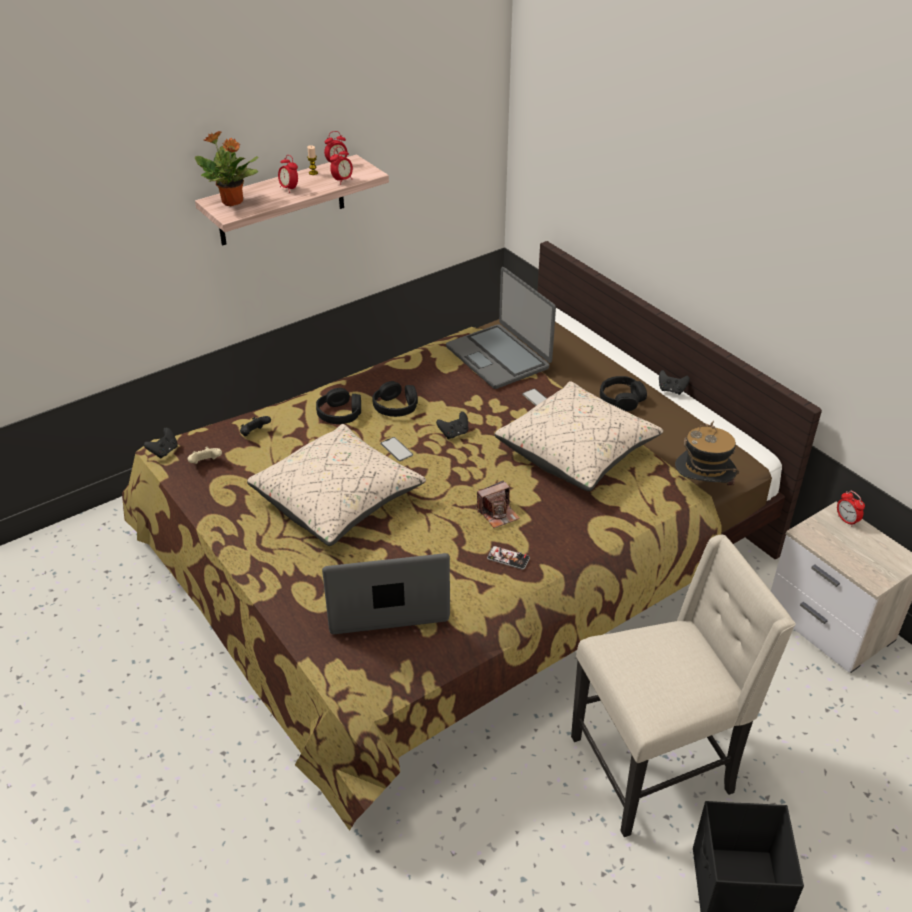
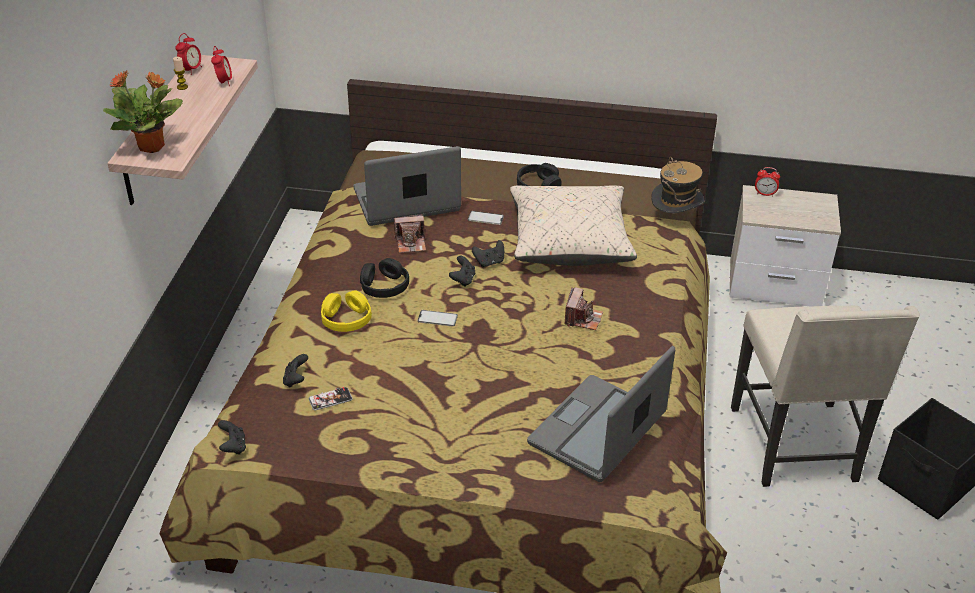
camera: 45 degrees left, 0 degrees up
(206, 463) = (291, 431): beige game controller -> none
(289, 189) = (186, 111): alarm clock -> none
(338, 500) = (453, 386): beige pillow -> none
(340, 414) = (346, 319): black headphones -> yellow headphones
(457, 388) = (411, 243): none -> camera
(499, 357) = (407, 201): laptop -> laptop turned 150 degrees clockwise
(508, 558) = (634, 345): phone -> phone (330, 399)
(655, 766) = (796, 446): beige chair -> beige chair turned 150 degrees clockwise
(671, 390) = (560, 161): black game controller -> black game controller (489, 262)

